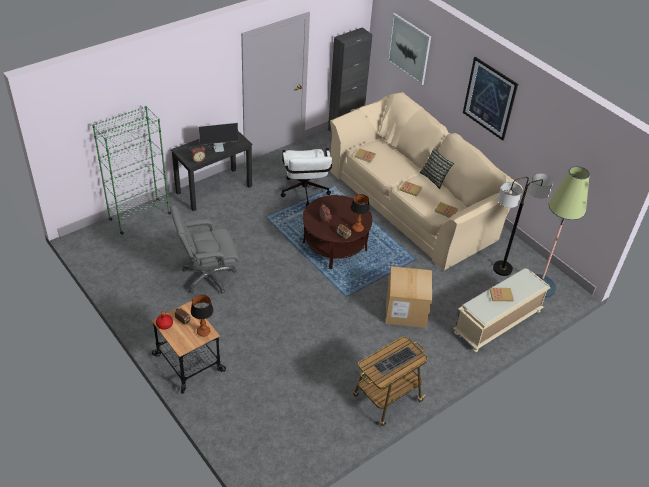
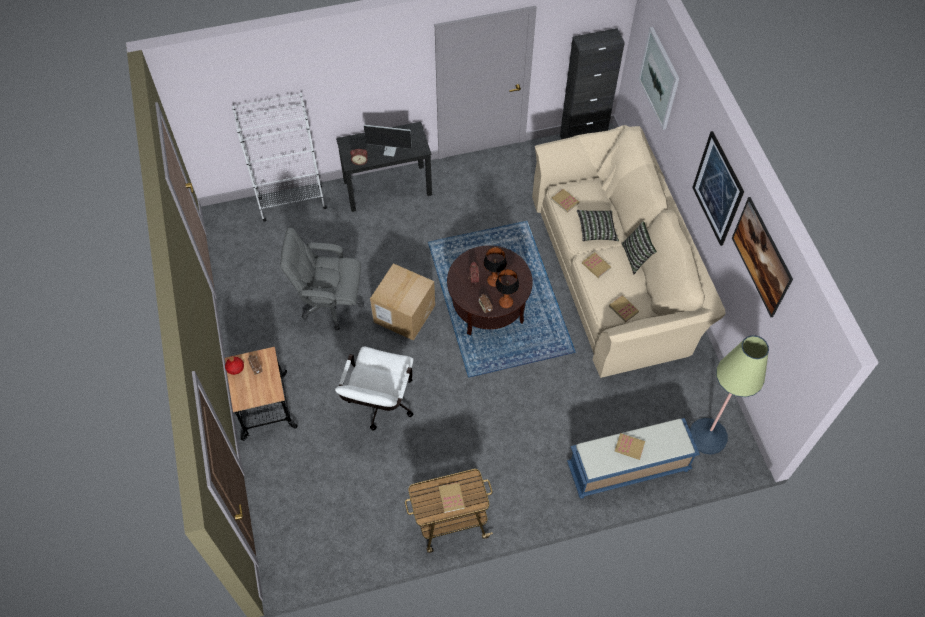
camera: 25 degrees right, 15 degrees up
(139, 217) = (292, 203): green bookcase -> white bookcase
(203, 332) = (269, 390): table lamp -> table lamp (493, 281)
(305, 194) = (488, 223): white office chair -> white office chair (380, 405)
(395, 361) = (451, 498): keyboard -> book
(397, 168) = (596, 230): none -> pillow
(406, 310) = (528, 417): cardboard box -> cardboard box (404, 313)
(497, 323) = (627, 469): beige bench -> blue bench
(502, 269) = (674, 397): floor lamp -> none
(544, 134) = (757, 266): none -> picture

